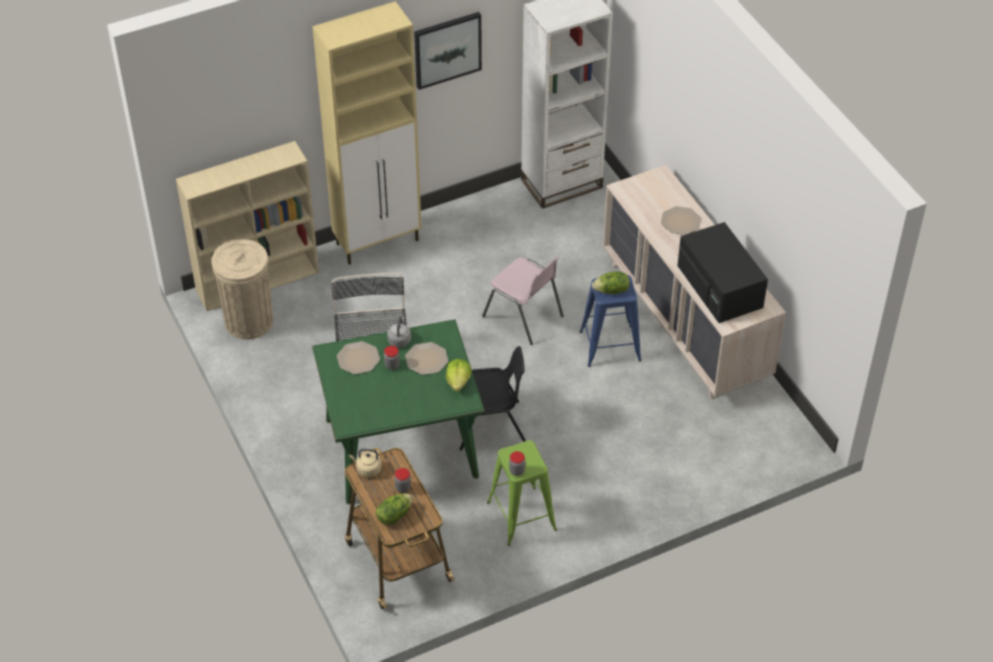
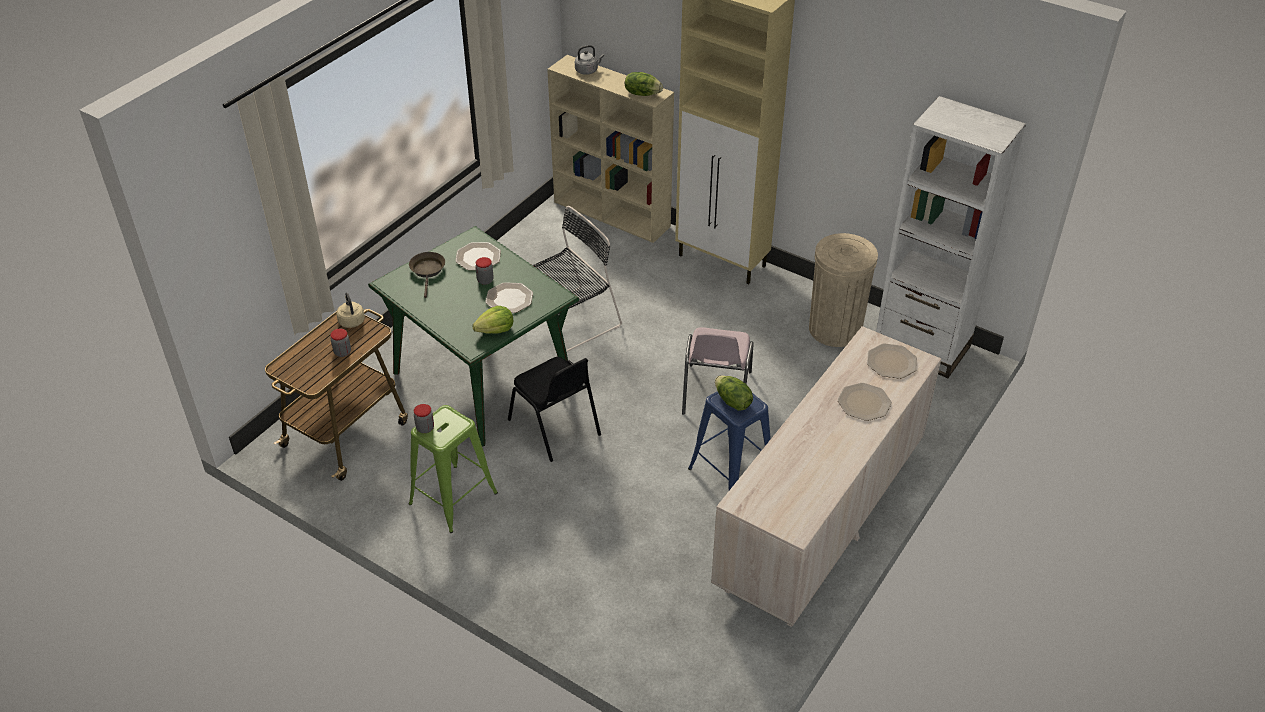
camera: 60 degrees right, 5 degrees down
(248, 321) = (561, 228): beige trash can -> beige trash can (835, 329)
(351, 396) = (428, 271): none -> brown frying pan
(394, 515) = (304, 360): lettuce -> lettuce (642, 93)
(399, 339) = (522, 272): grey kettle -> grey kettle (587, 70)
(447, 49) = (844, 95): picture -> none
(652, 189) = (892, 362): none -> plate
(720, 287) = (792, 475): black microwave -> none

